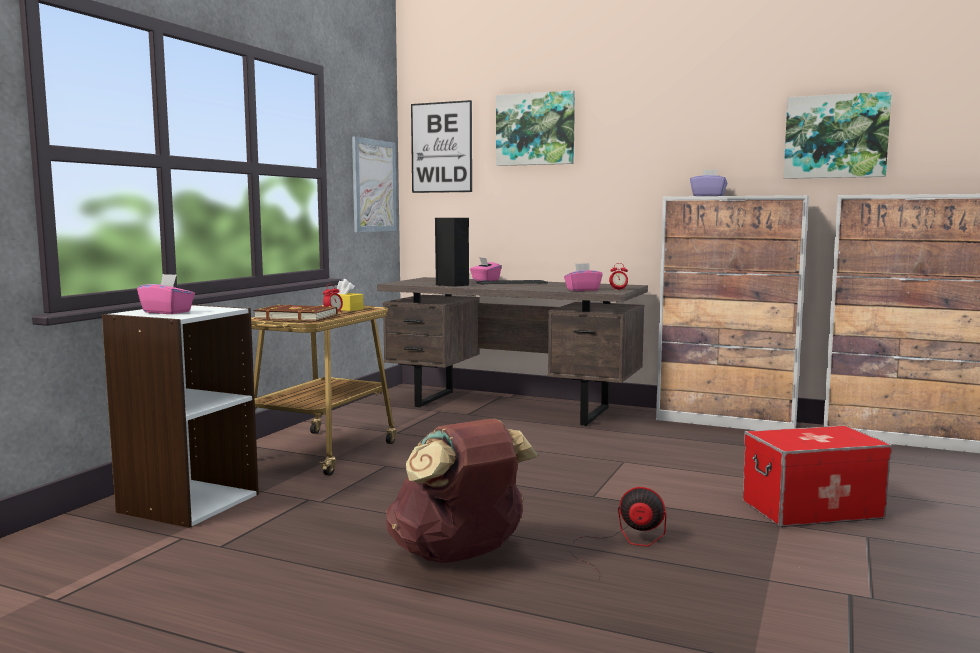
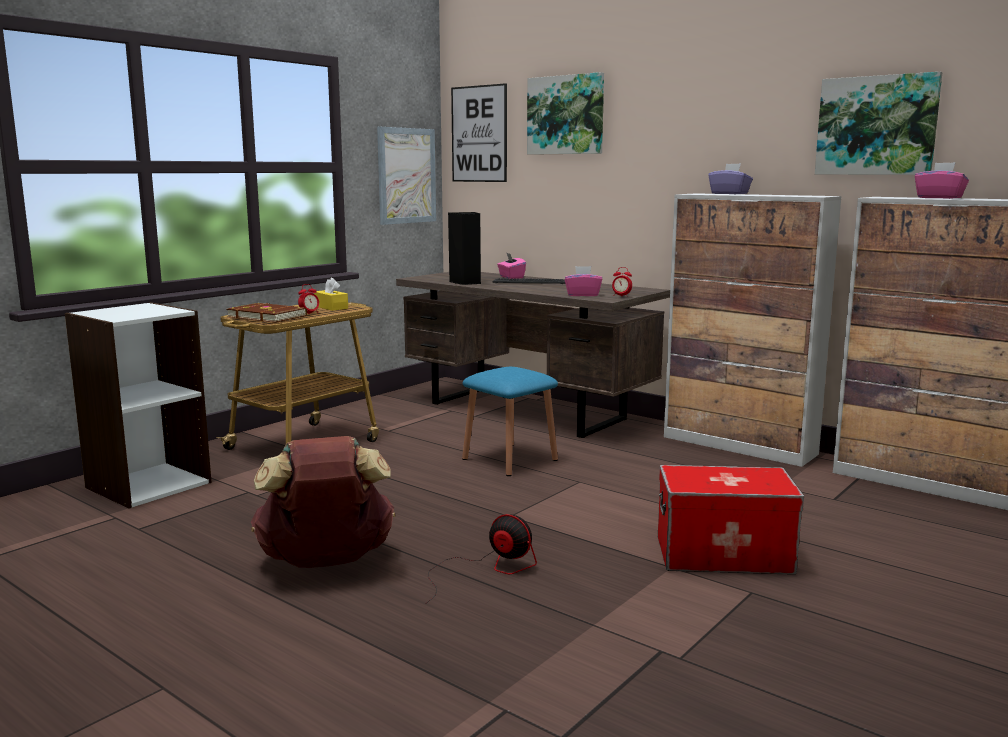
camera: 15 degrees right, 5 degrees up
(167, 312) = (119, 313): pink tissue box -> pink tissue box (939, 198)
(540, 448) = (510, 459): none -> blue stool

